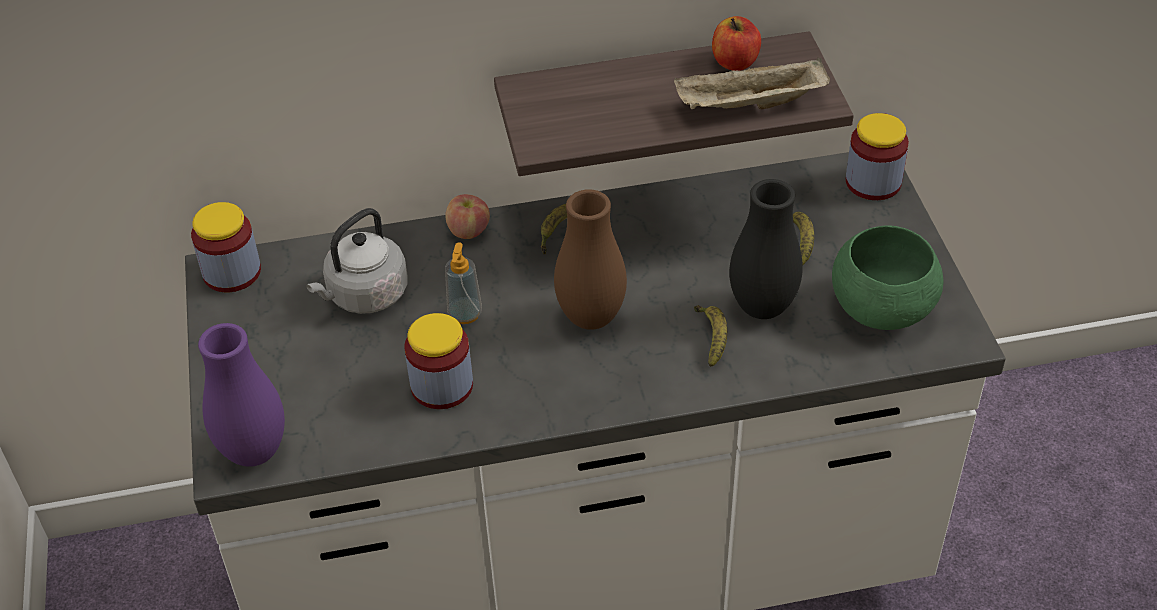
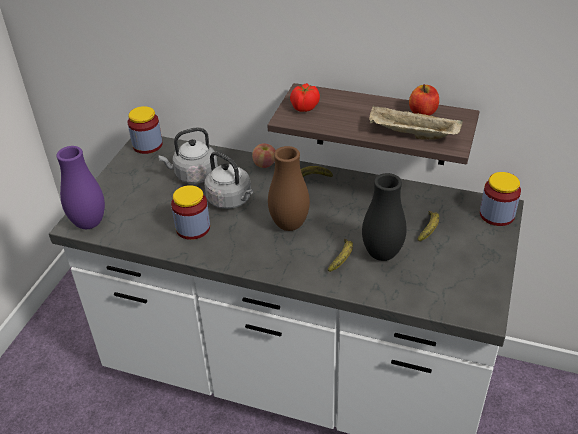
camera: 30 degrees right, 5 degrees down
(465, 314) = (231, 200): soap dispenser -> grey kettle
(552, 116) = (304, 108): none -> tomato
(880, 309) = (448, 280): green bowl -> none

